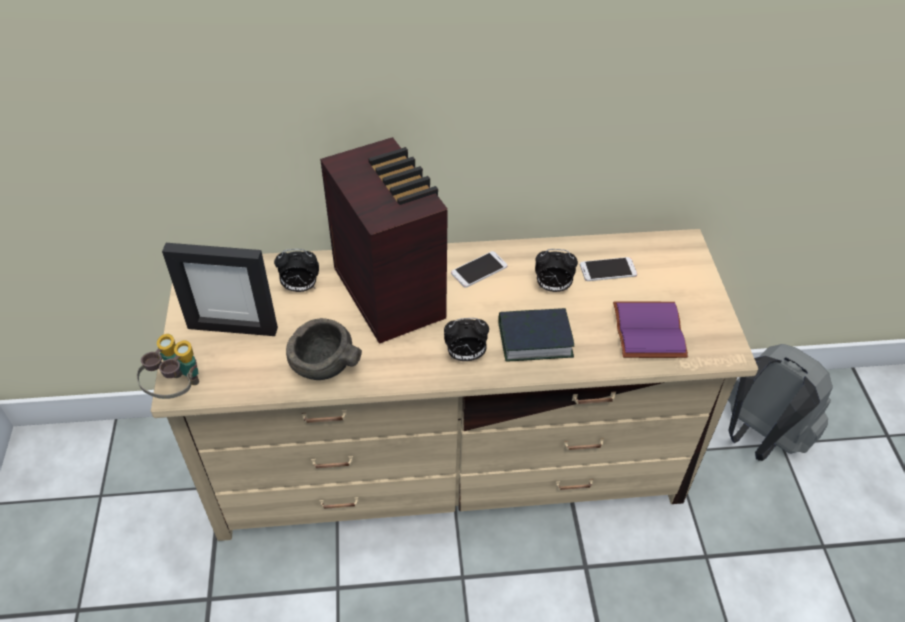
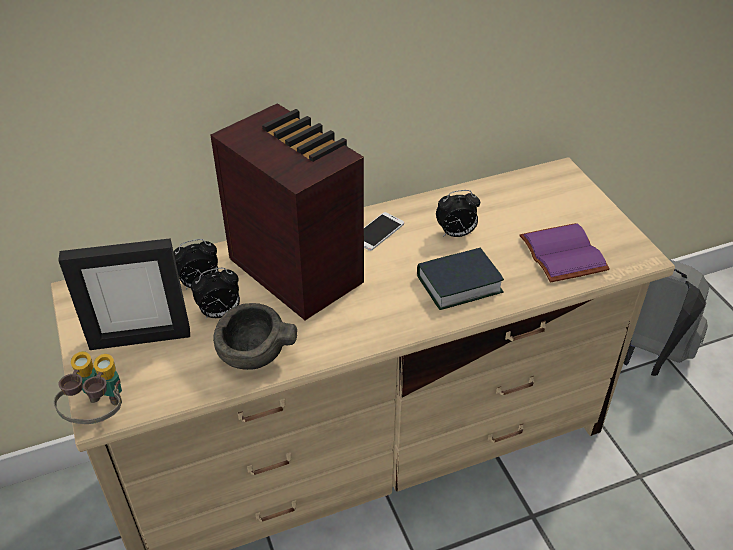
camera: 15 degrees left, 5 degrees down
(465, 356) = (397, 314): alarm clock -> alarm clock (220, 313)
(608, 270) = (501, 208): phone -> none

